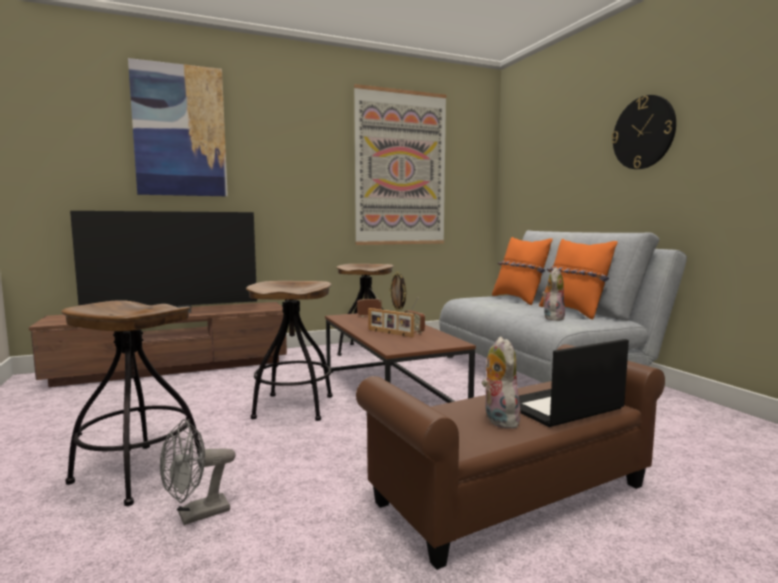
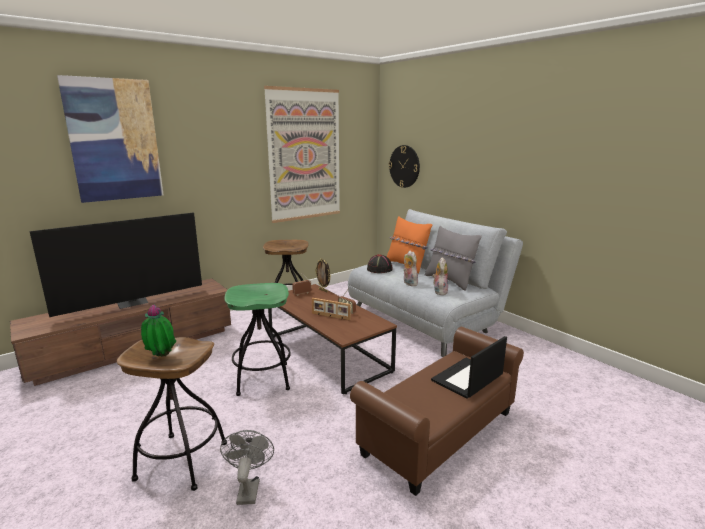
camera: 15 degrees left, 10 degrees up
(118, 314) = (161, 357): none -> potted plant
(196, 515) = (248, 488): grey fan -> grey fan turned 135 degrees clockwise
(294, 406) = (263, 378): brown stool -> green stool
(480, 299) = (379, 269): none -> black hat
(498, 420) = (436, 396): plush toy -> plush toy (409, 283)
(574, 311) = (450, 281): orange pillow -> grey pillow
(643, 133) = (496, 148): wall clock -> wall clock (404, 166)

